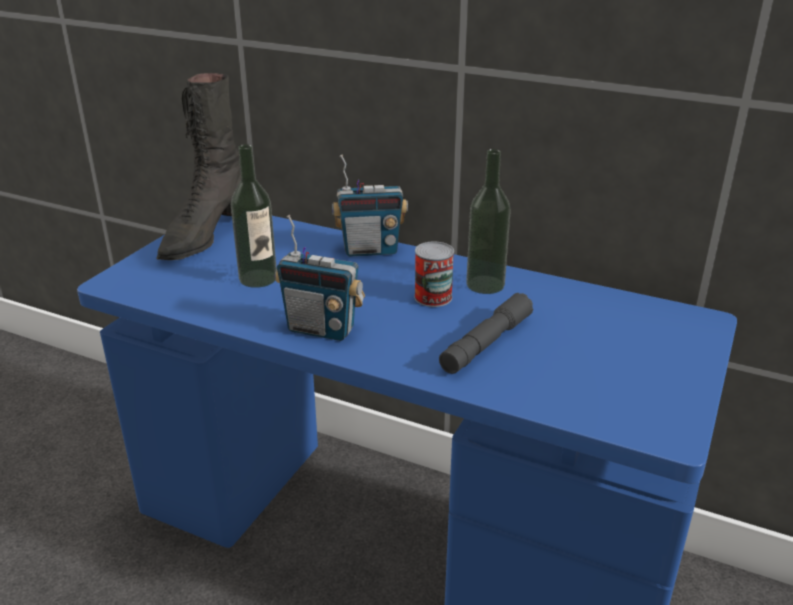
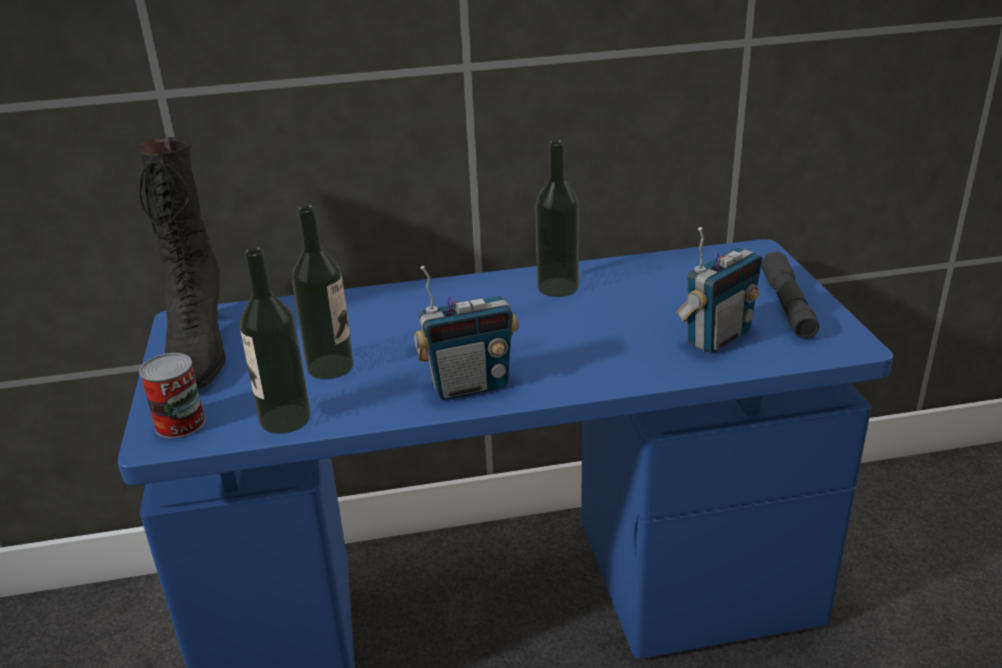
camera: 35 degrees left, 0 degrees up
(188, 300) = (285, 419): none -> bottle
(370, 250) = (407, 296): radio -> radio (717, 337)
(433, 297) = (529, 316): can -> can (180, 423)
(486, 343) = (629, 335): grey flashlight -> grey flashlight (787, 305)

